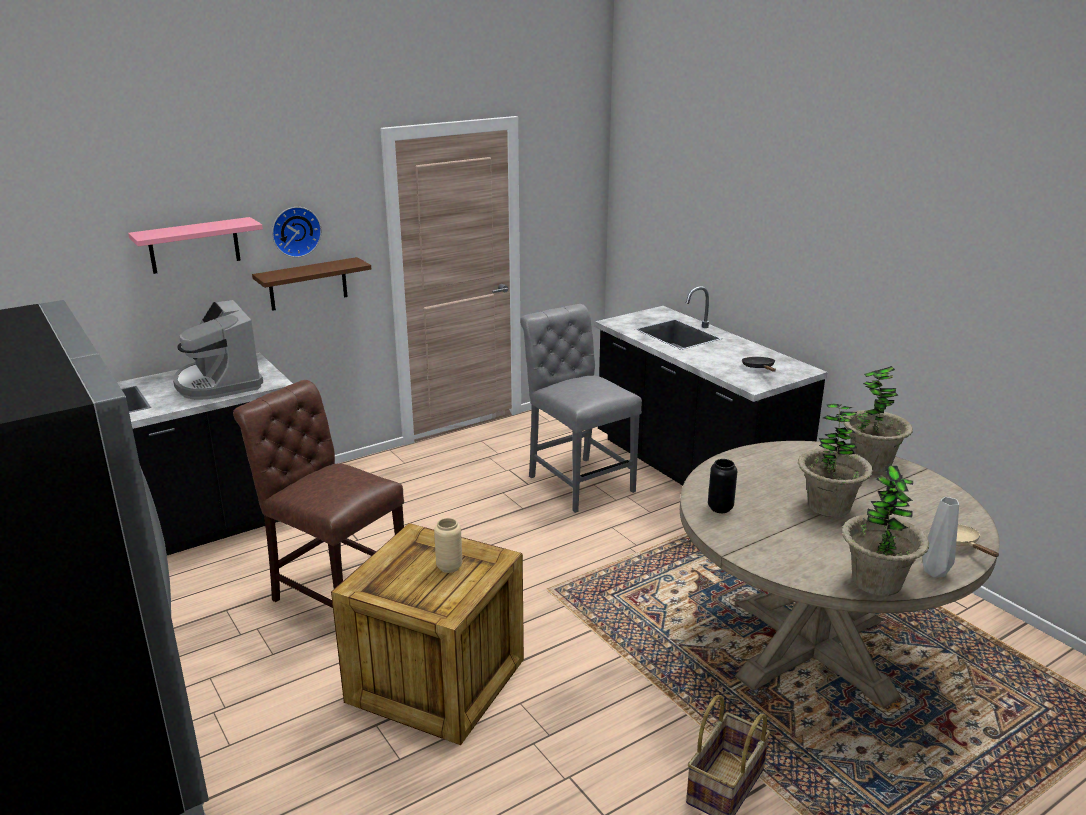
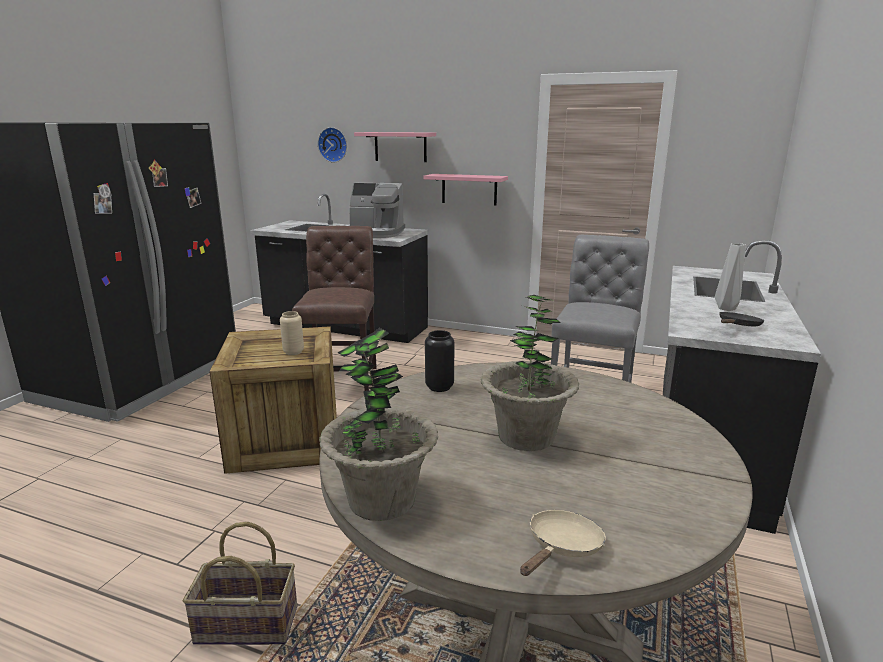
camera: 55 degrees right, 5 degrees down
(219, 383) = (375, 233): coffee machine -> coffee machine turned 105 degrees counterclockwise
(295, 231) = (465, 148): wall clock -> wall clock (333, 144)
(308, 284) = (469, 189): brown shelf -> pink shelf
(871, 463) = (683, 441): potted plant -> none
(935, 571) = (455, 541): grey vase -> grey vase (727, 308)

